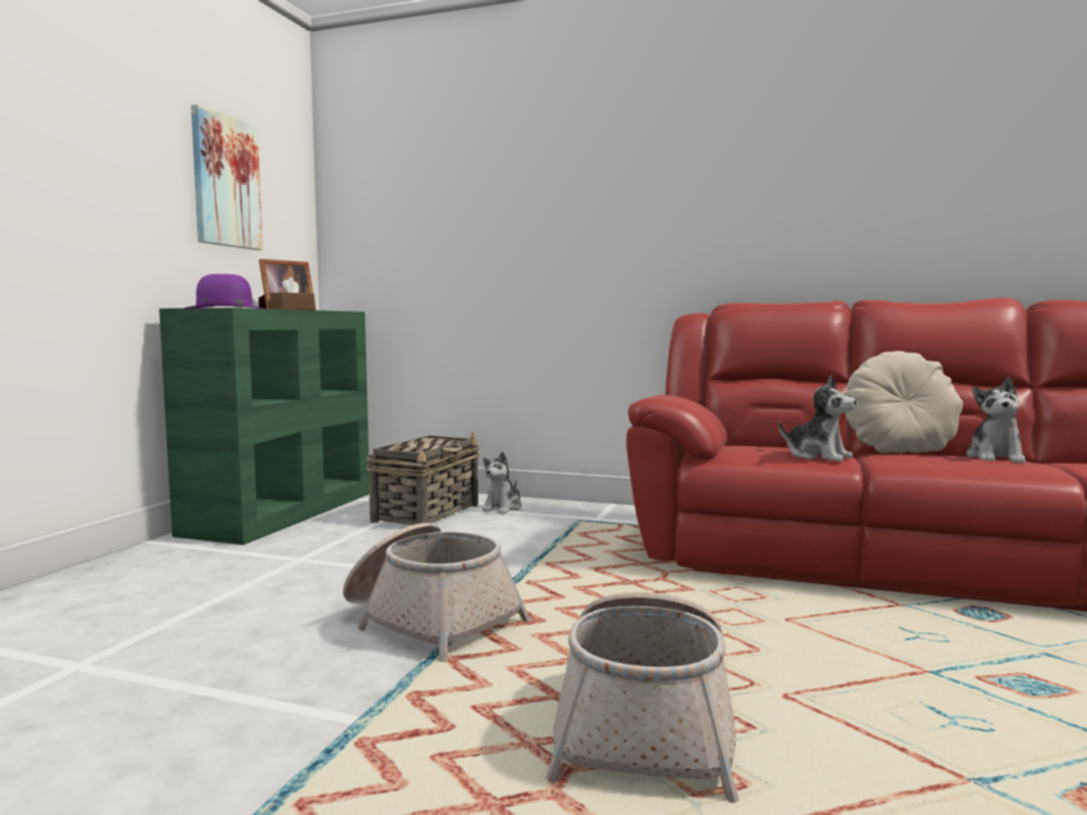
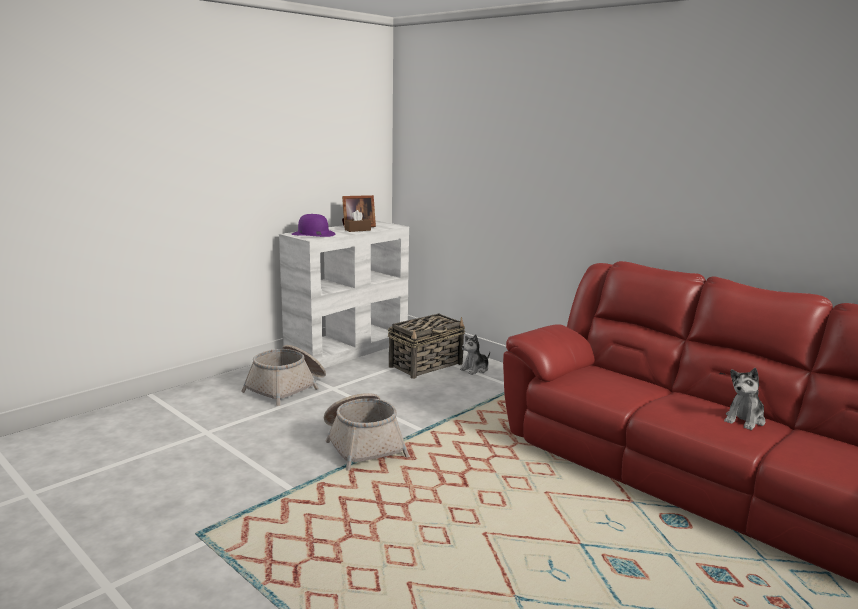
camera: 25 degrees right, 10 degrees up
(225, 182) = (325, 148): picture -> none
(280, 513) = (347, 349): green bookcase -> white bookcase
(646, 726) = (404, 527): basket -> basket (288, 388)
(817, 456) = (617, 393): plush toy -> none
(898, 451) = (692, 398): beige pillow -> none

